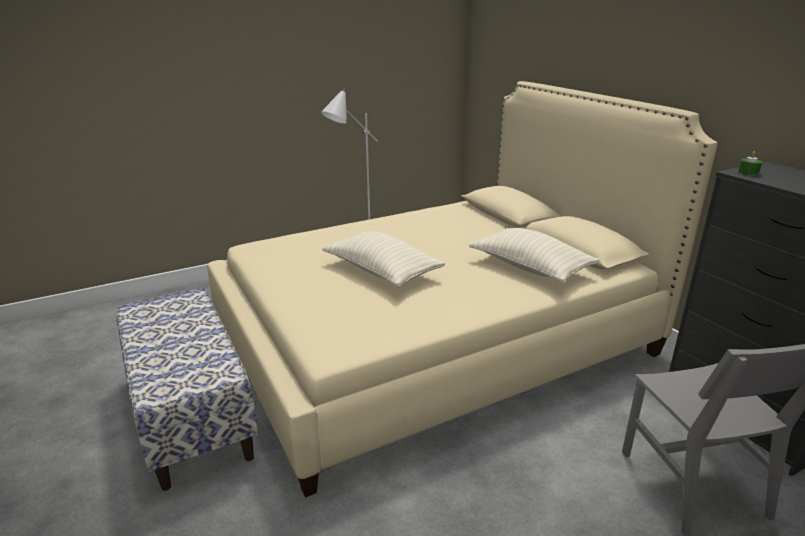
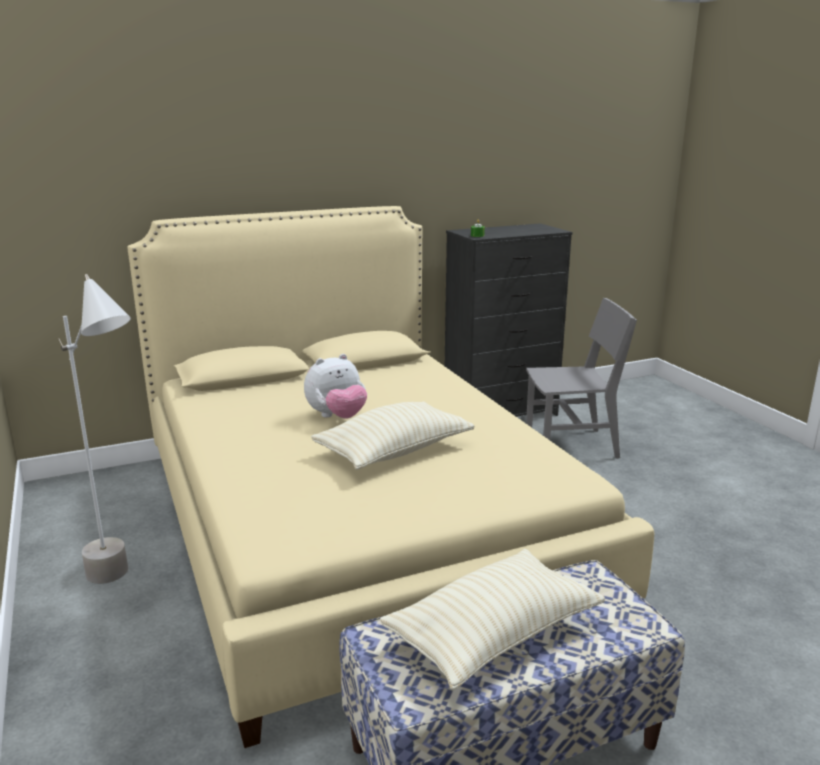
camera: 85 degrees left, 5 degrees down
(441, 248) = (337, 417): none -> plush toy
(530, 268) = (403, 384): beige pillow -> beige pillow (493, 635)

